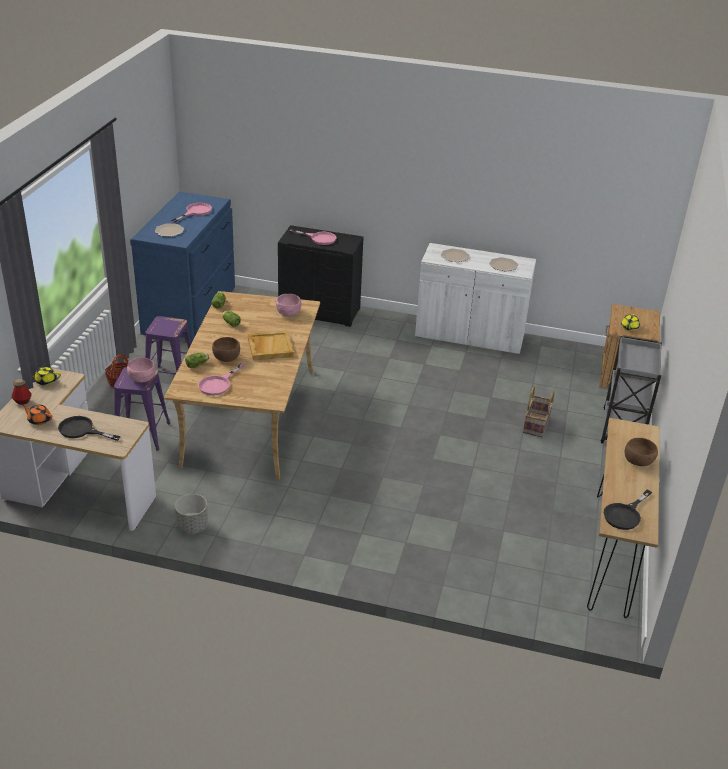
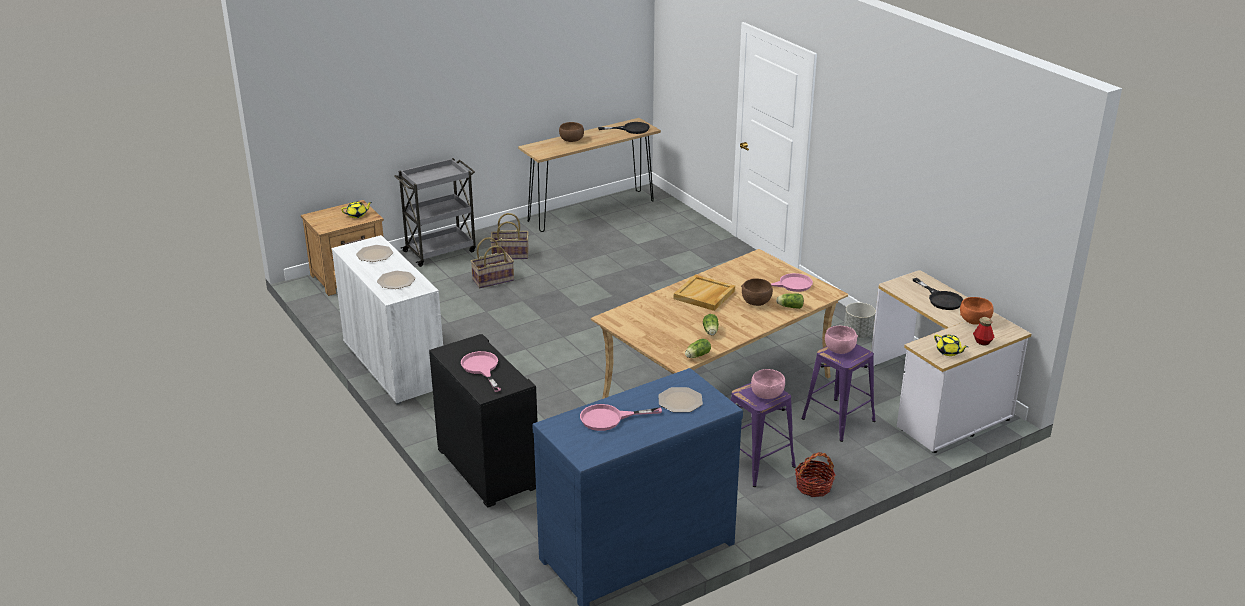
camera: 135 degrees left, 5 degrees down
(39, 420) = (975, 320): orange teapot -> orange bowl
(288, 313) = (640, 318): pink bowl -> pink bowl (767, 395)
(572, 456) = (510, 254): none -> basket

